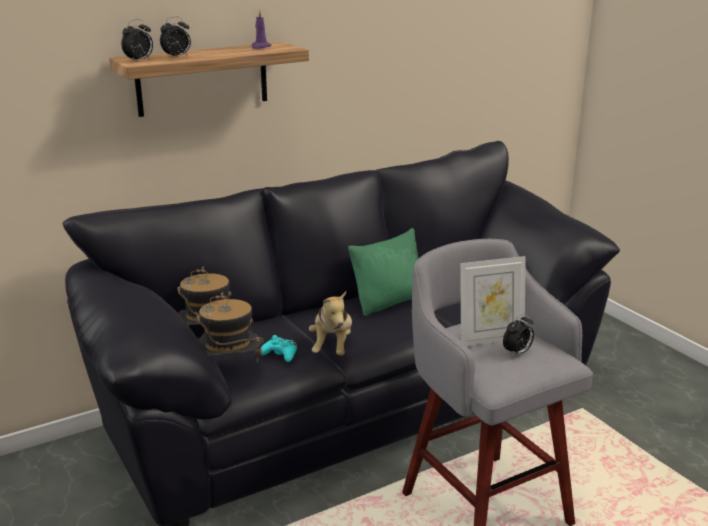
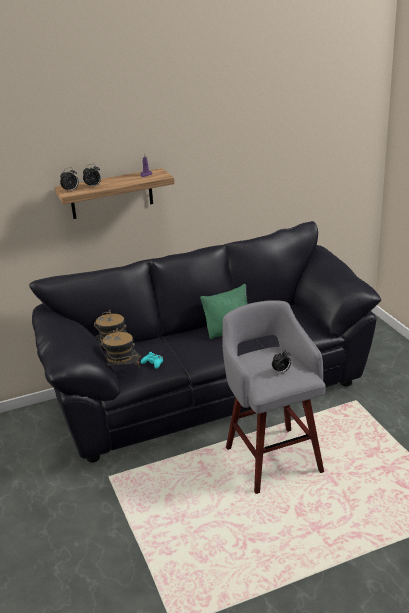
camera: 10 degrees right, 5 degrees up
(332, 346) = (186, 359): plush toy -> none
(490, 339) = (269, 362): picture frame -> none

